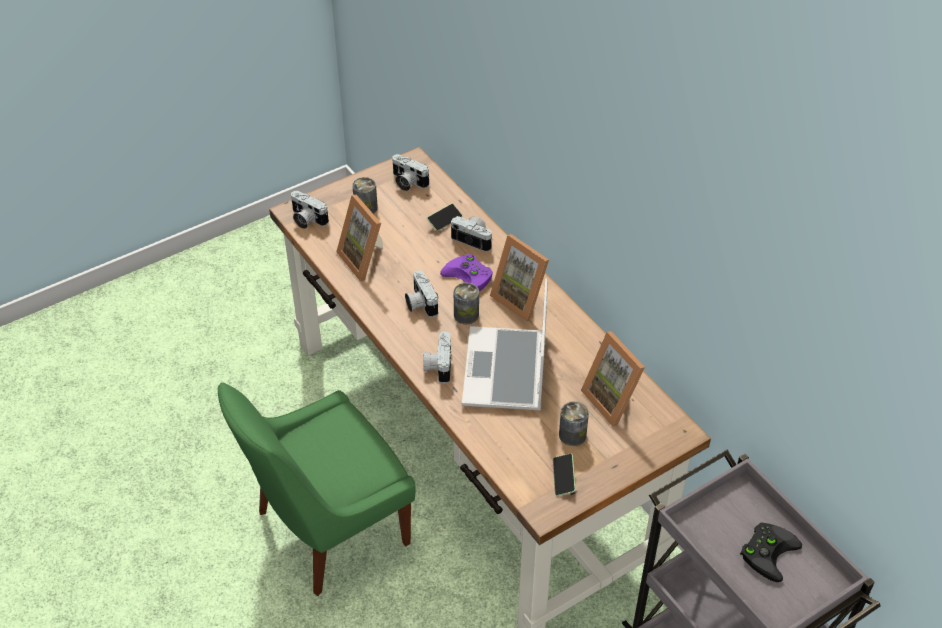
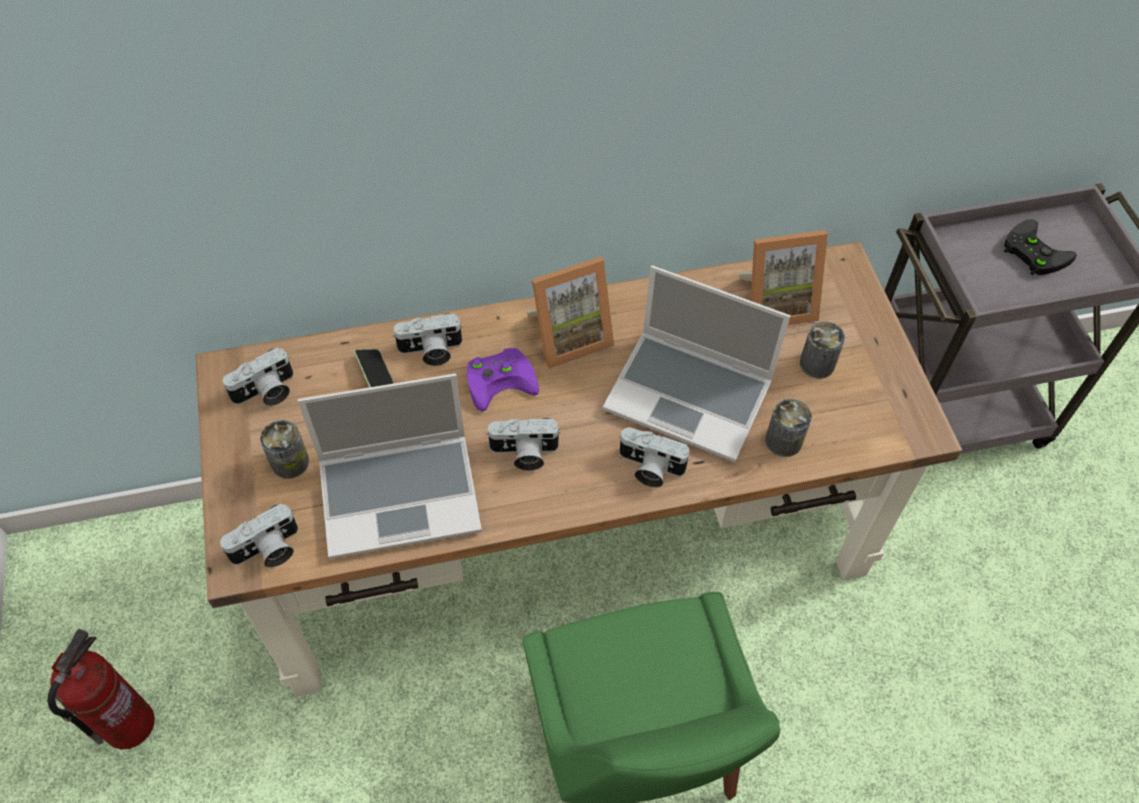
camera: 70 degrees left, 10 degrees up
(256, 279) = (128, 723): none -> fire extinguisher
(366, 259) = (401, 494): picture frame -> laptop
(466, 315) = (570, 406): can -> can (783, 441)
(474, 239) = (431, 351): camera -> camera turned 150 degrees counterclockwise
(563, 478) = (881, 396): phone -> none

